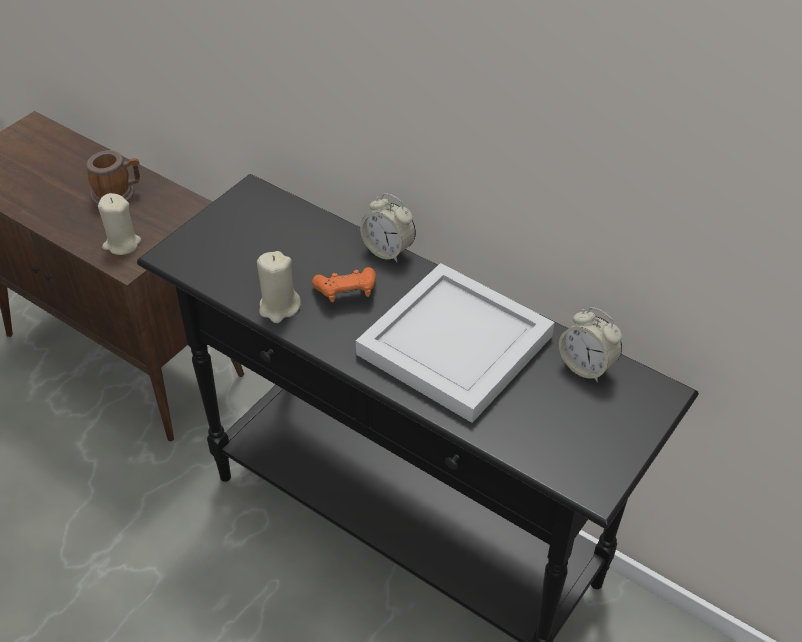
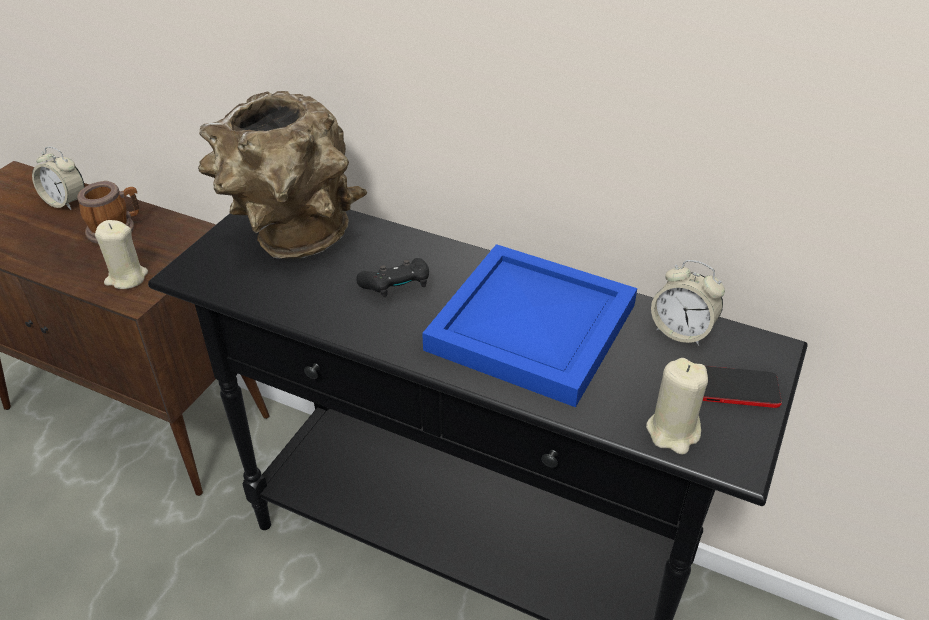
camera: 10 degrees left, 5 degrees down
(264, 236) = (292, 242): none -> brown vase
(279, 307) = (323, 311): beige candle -> beige candle (673, 431)
(346, 293) = (397, 288): orange game controller -> black game controller
(388, 250) = (432, 241): alarm clock -> alarm clock (65, 202)
(451, 345) = (528, 328): white tray -> blue tray
(613, 424) = (732, 388): none -> phone

